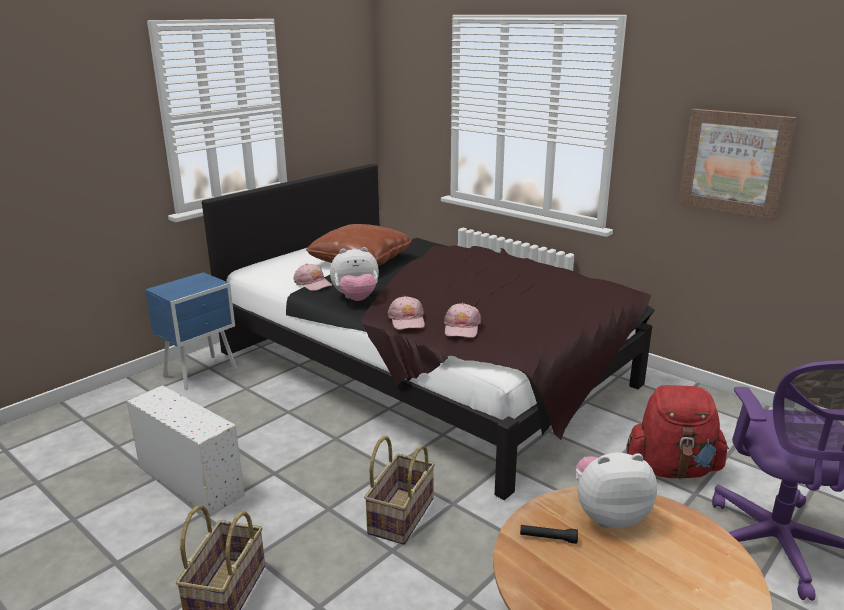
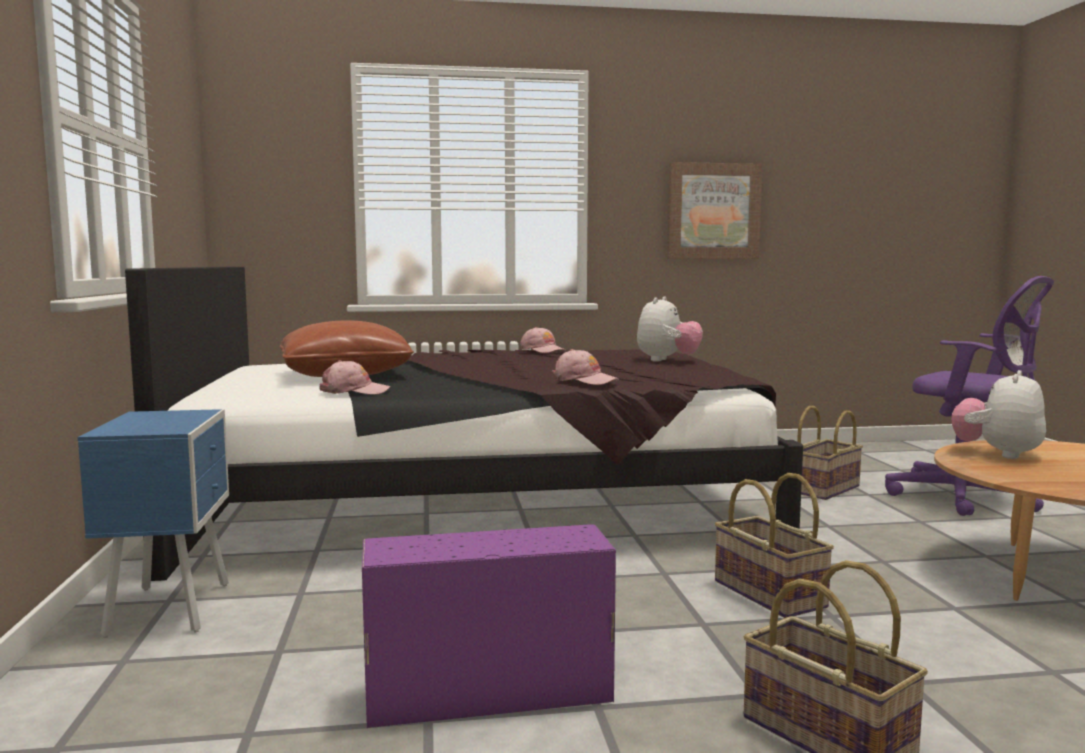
camera: 50 degrees left, 15 degrees down
(189, 480) = (484, 694): white storage box -> purple storage box
(356, 299) = (457, 389): plush toy -> plush toy (667, 360)
(461, 328) = (647, 375): pink cap -> pink cap (543, 350)
(548, 538) = (1022, 473): black flashlight -> none
(672, 469) = (824, 489): red backpack -> basket

